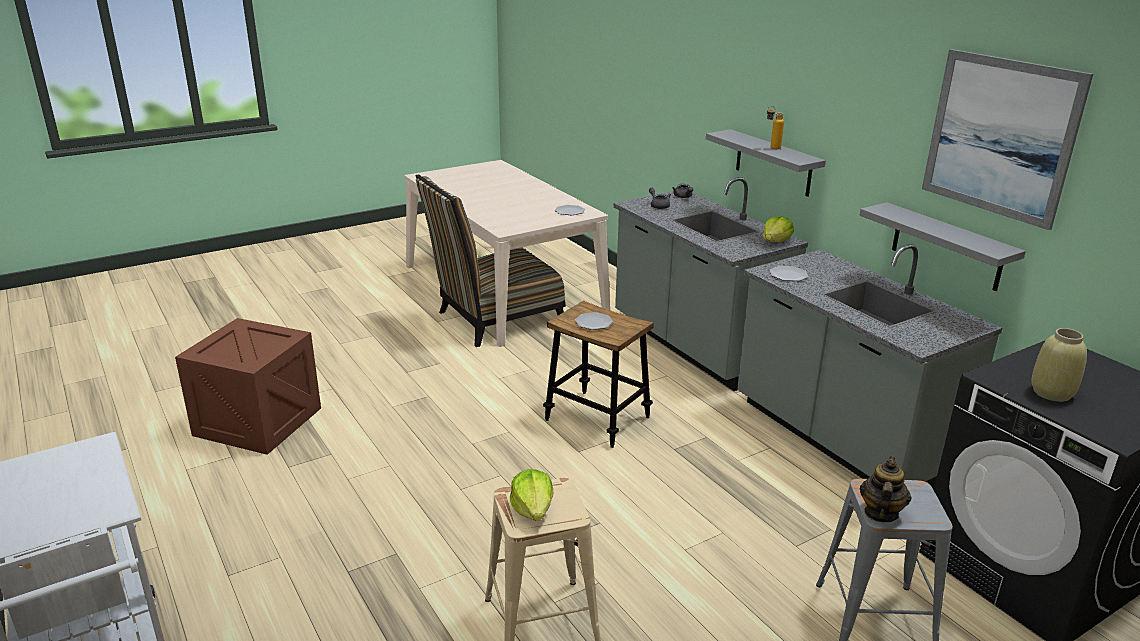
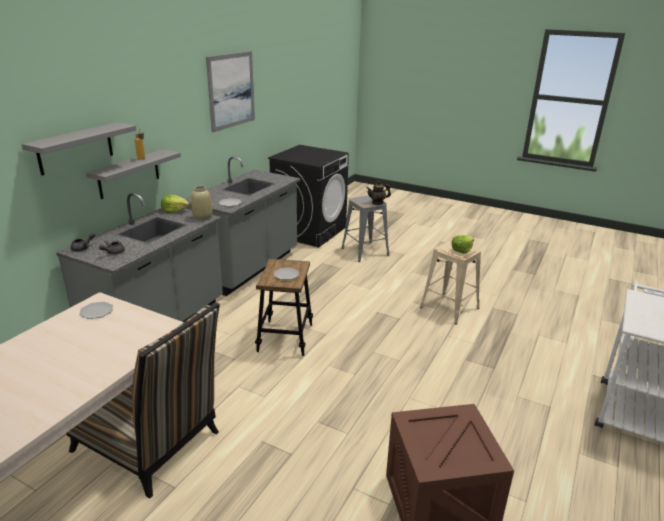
camera: 120 degrees left, 0 degrees up
(946, 247) = (226, 153): grey shelf -> grey shelf (75, 148)
(1051, 393) = (319, 158): beige vase -> beige vase (202, 217)

